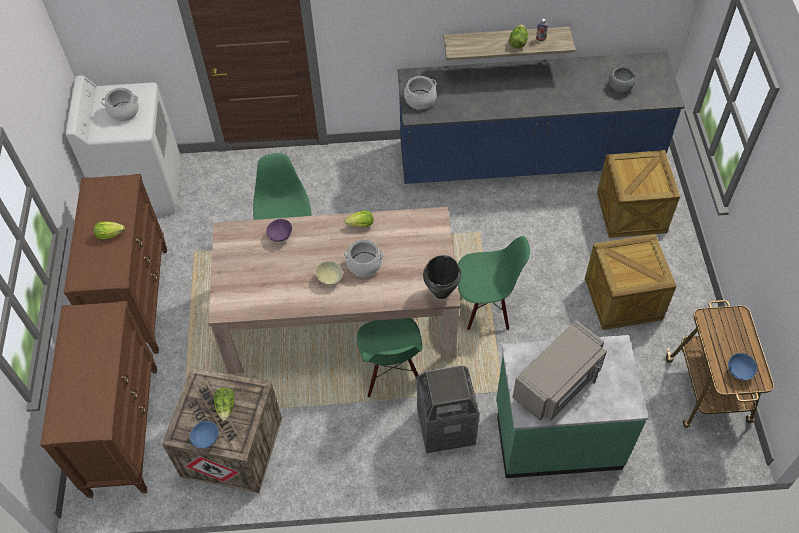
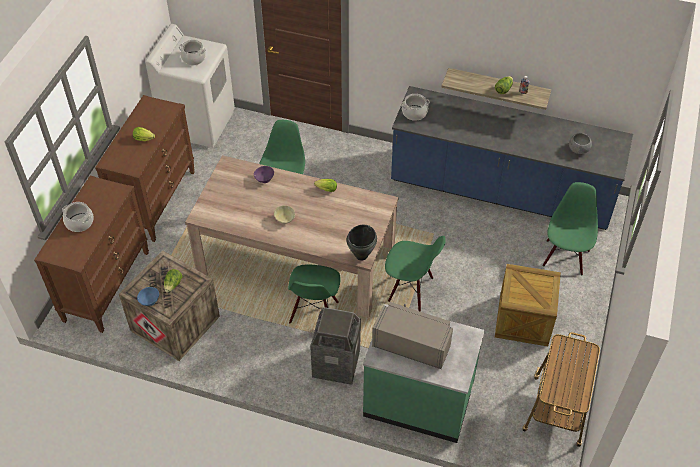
camera: 20 degrees right, 5 degrees down
(364, 264) = (315, 218): cooking pot -> cooking pot (80, 222)
(558, 383) = (412, 345): grey microwave -> grey microwave turned 135 degrees counterclockwise
(631, 212) = (565, 257): crate -> green chair
(738, 372) = (564, 390): blue bowl -> none

